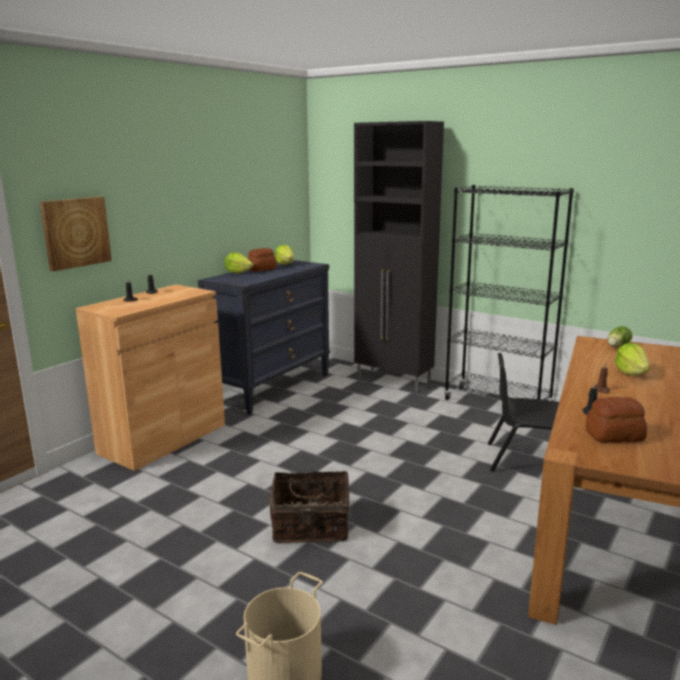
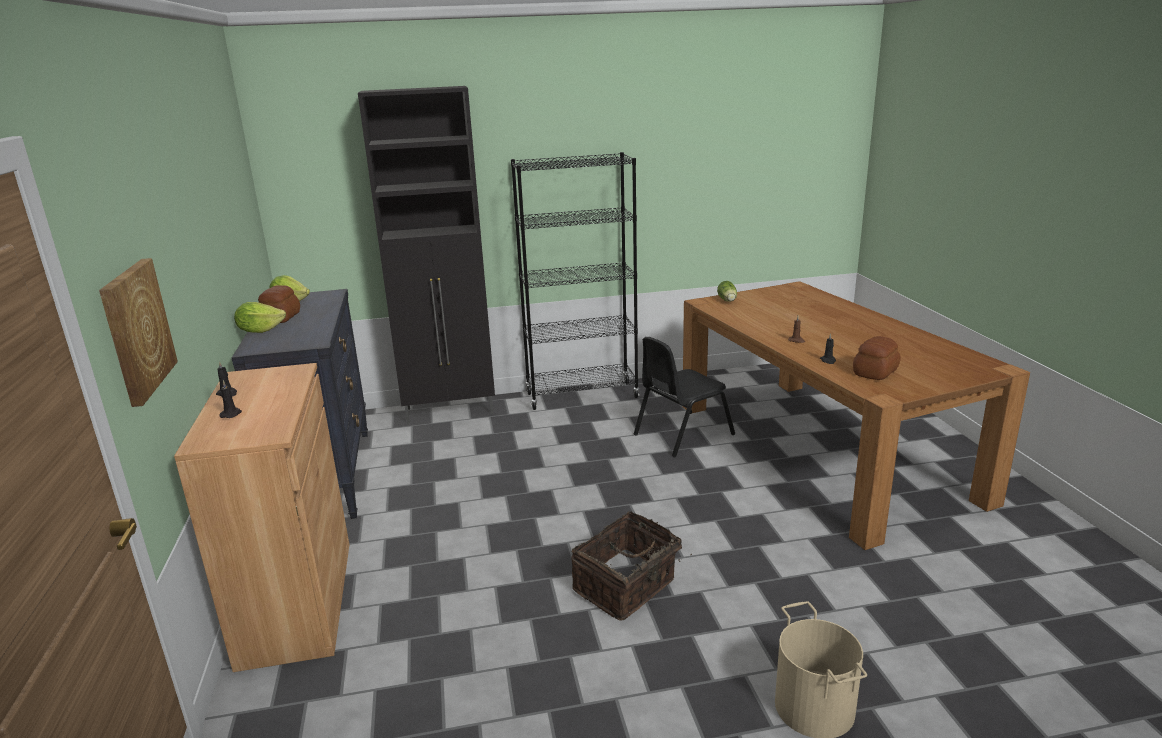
camera: 45 degrees left, 5 degrees up
(631, 373) = (782, 320): lettuce -> none

